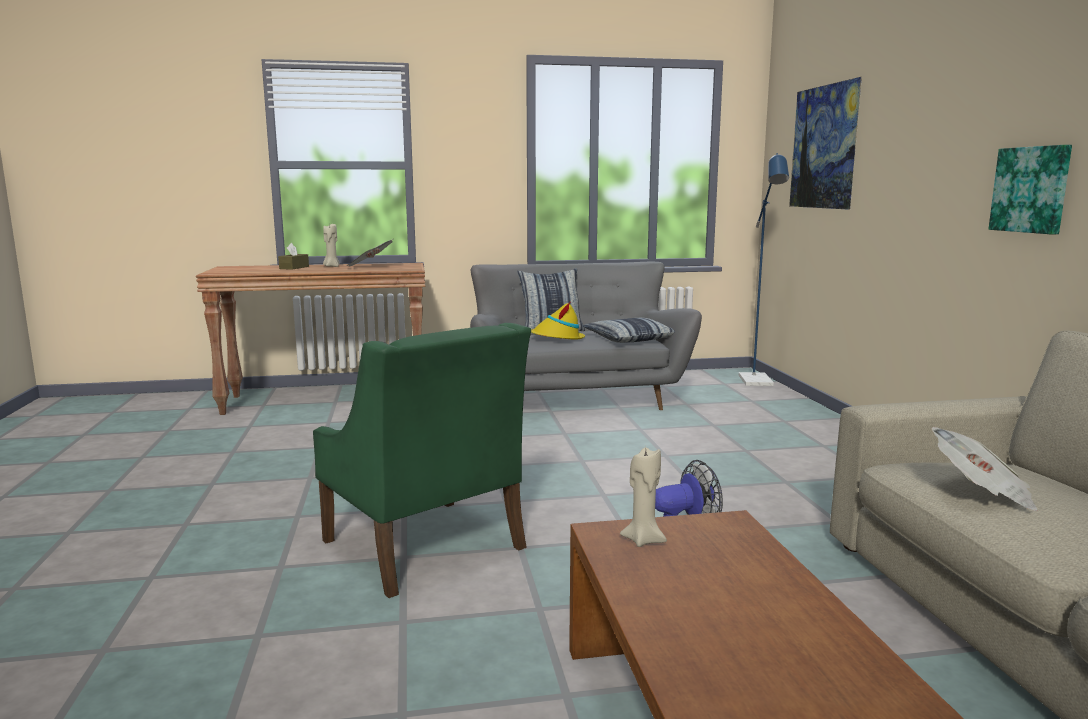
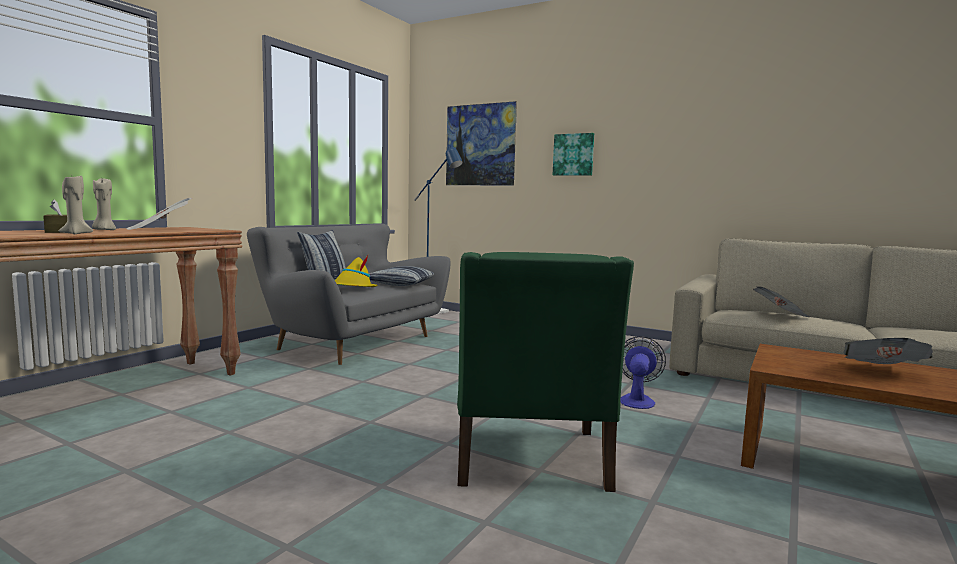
camera: 50 degrees left, 5 degrees down
(424, 545) = (530, 457): green armchair -> green armchair turned 90 degrees clockwise
(643, 540) = (791, 365): beige candle -> beige candle (76, 233)
(729, 598) = (883, 372): none -> newspaper
(1031, 189) = (666, 171): picture -> picture (573, 154)

